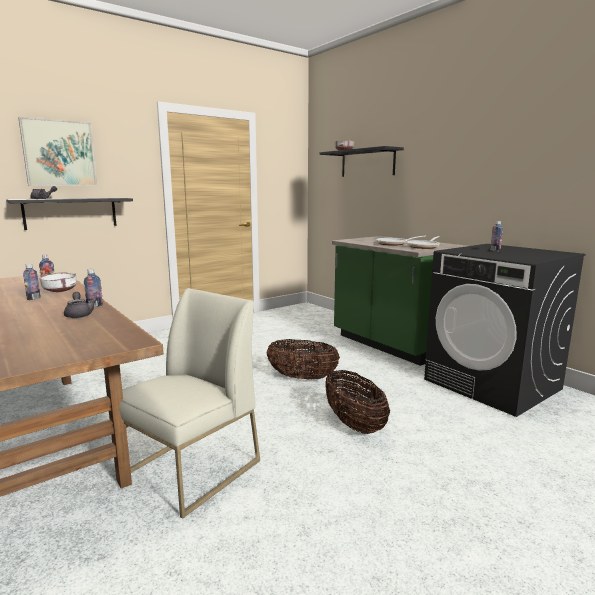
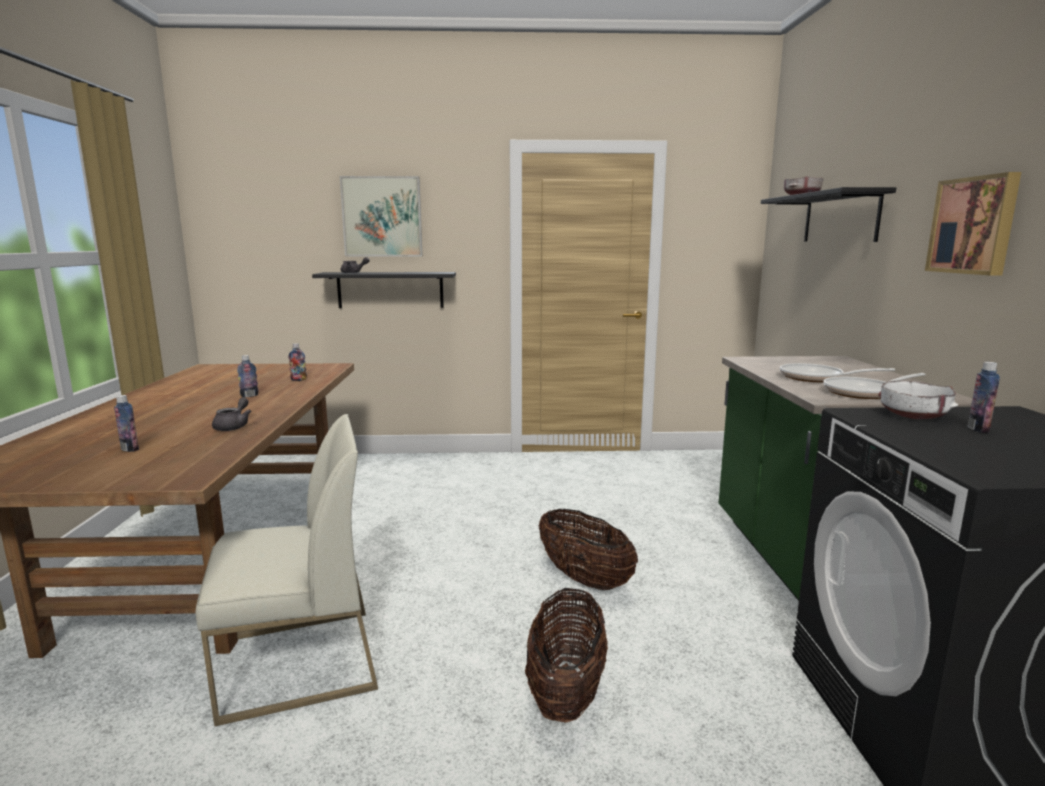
camera: 35 degrees right, 0 degrees up
(60, 291) = (290, 389): white bowl -> white bowl (913, 416)
(95, 305) = (271, 417): bottle -> bottle (130, 449)
(451, 165) = (974, 225): none -> picture

